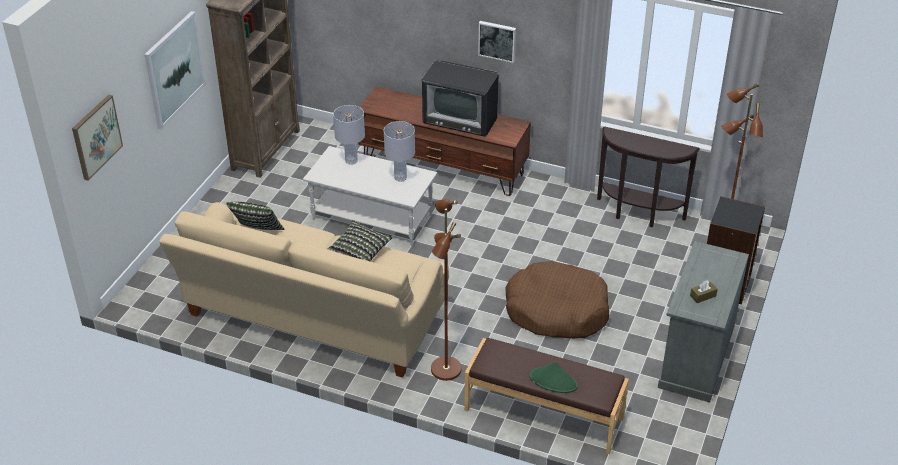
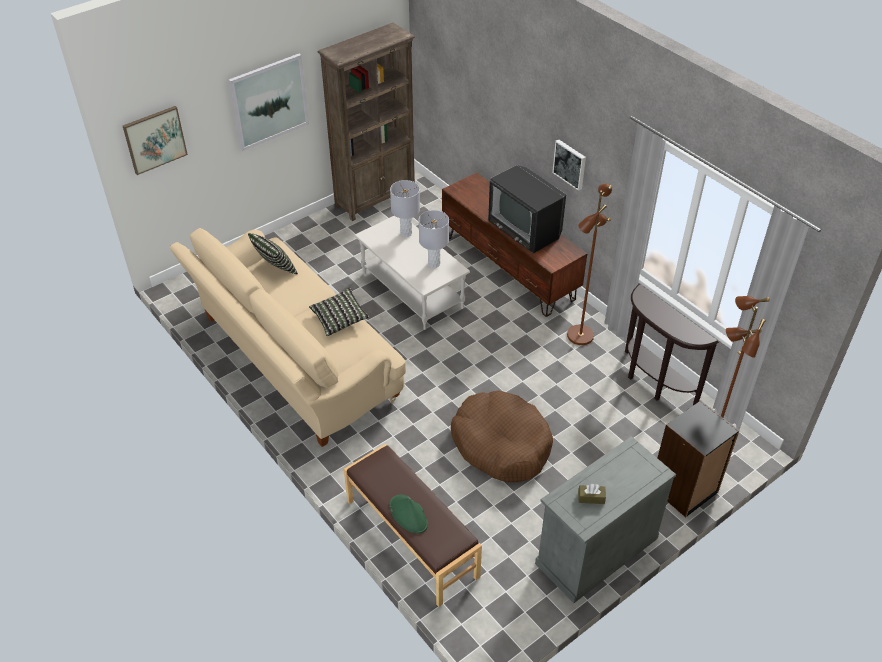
camera: 30 degrees right, 5 degrees up
(445, 369) = (362, 455): brown floor lamp -> brown floor lamp (579, 335)

